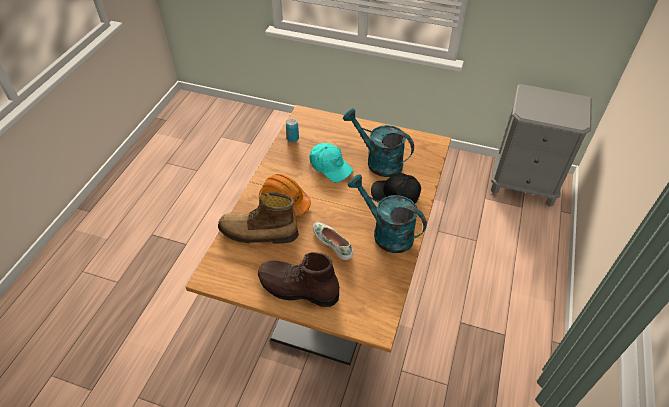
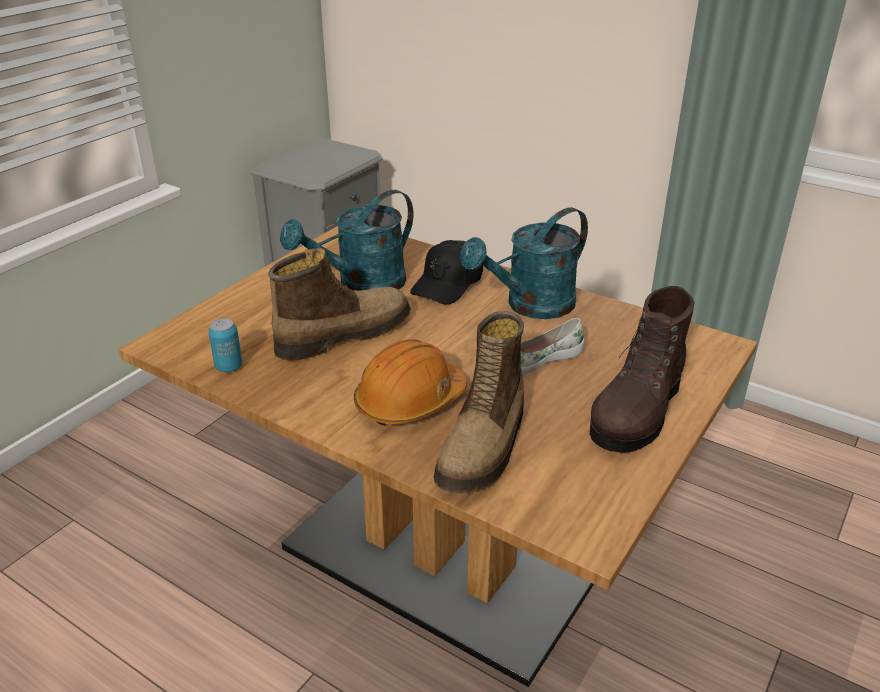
camera: 75 degrees left, 15 degrees down
(330, 166) = (343, 334): turquoise cap -> boot

